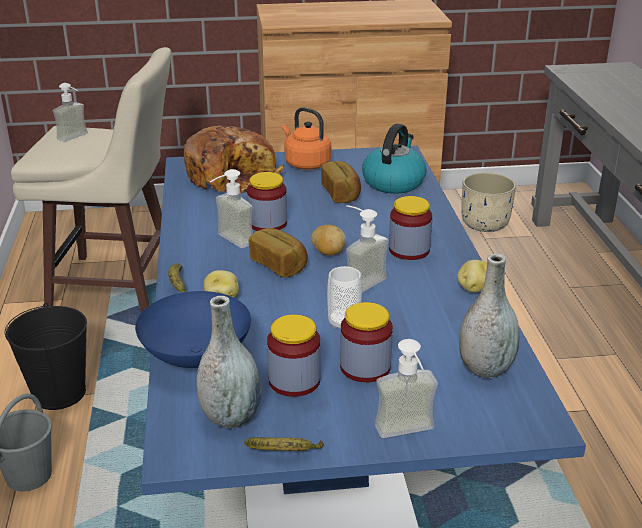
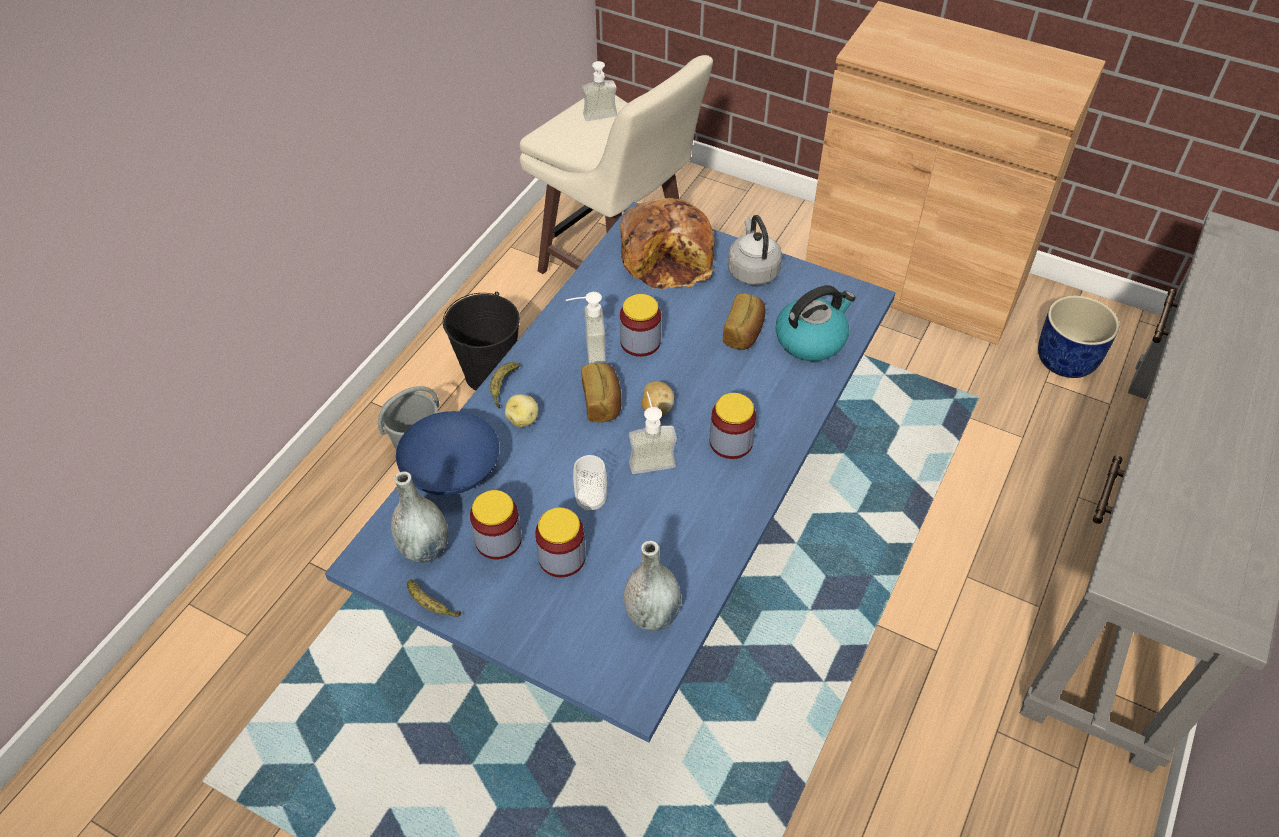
camera: 35 degrees right, 20 degrees up
(305, 163) = (752, 270): orange kettle -> grey kettle
(408, 435) = (528, 643): soap dispenser -> none
(473, 288) = (738, 521): potato -> none
(485, 224) = (1067, 360): beige planter -> blue planter

